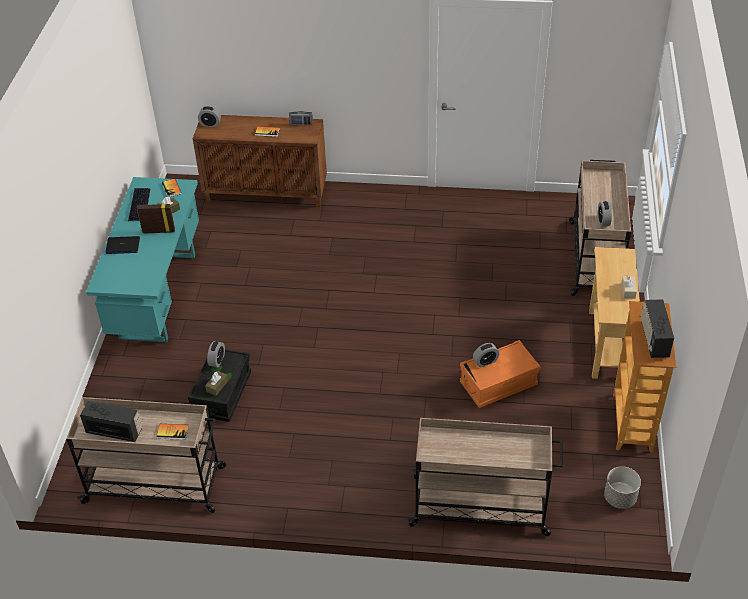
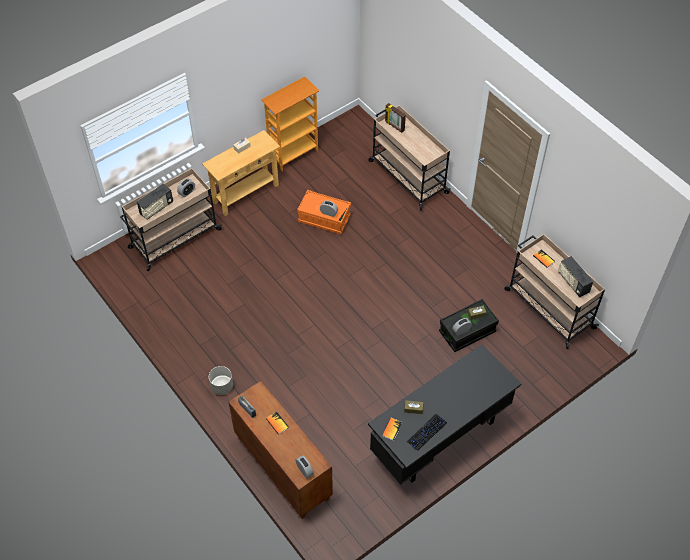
camera: 135 degrees left, 10 degrees up
(122, 246) = (468, 403): laptop -> none
(157, 295) = (440, 438): turquoise desk -> black desk
(159, 231) = (435, 396): picture frame -> picture frame (394, 126)
(619, 497) = (346, 134): grey planter -> grey planter (221, 386)
(653, 339) = (294, 92): radio -> radio (156, 208)

